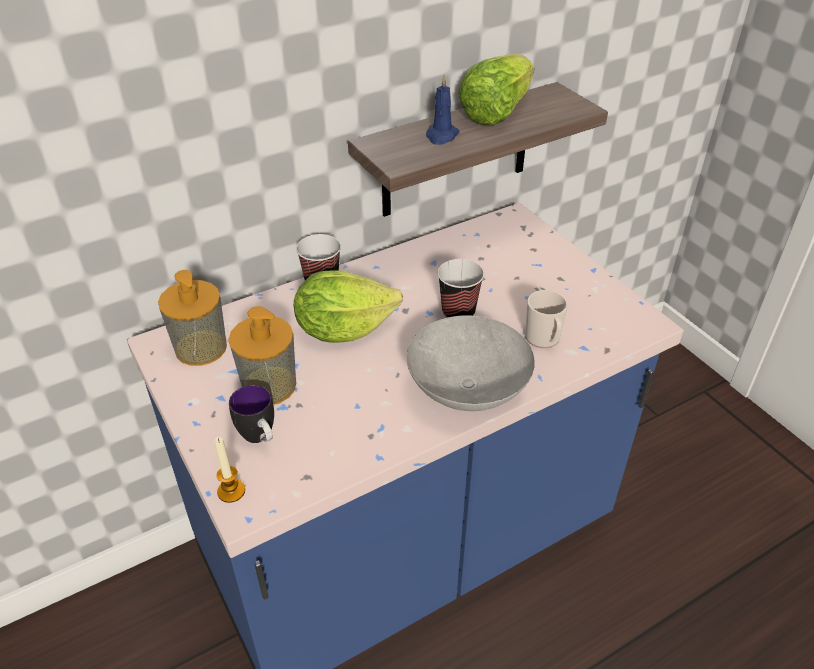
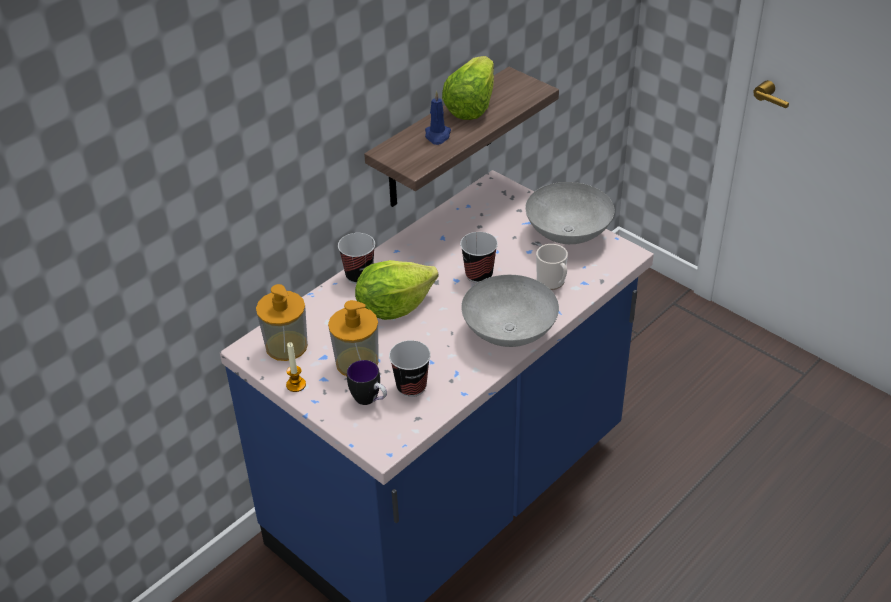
camera: 15 degrees left, 0 degrees up
(231, 491) = (367, 440): candle -> candle (296, 385)
(318, 432) = (411, 386): none -> cup
(583, 285) = (568, 233): none -> grey bowl

